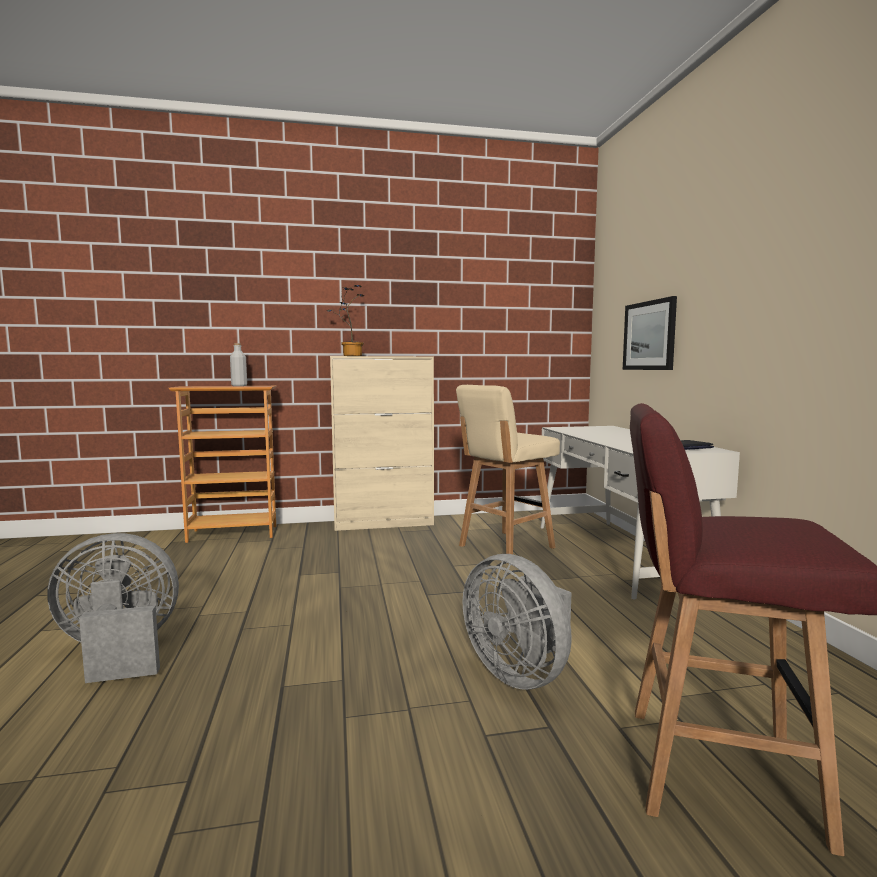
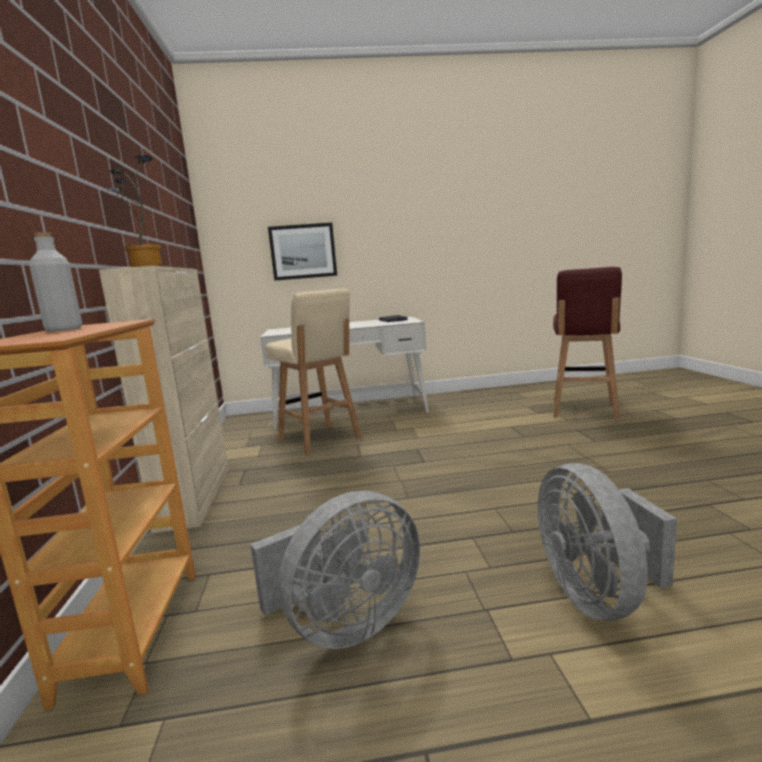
camera: 85 degrees left, 5 degrees up
(519, 672) = (531, 435): grey fan -> grey fan (345, 625)

